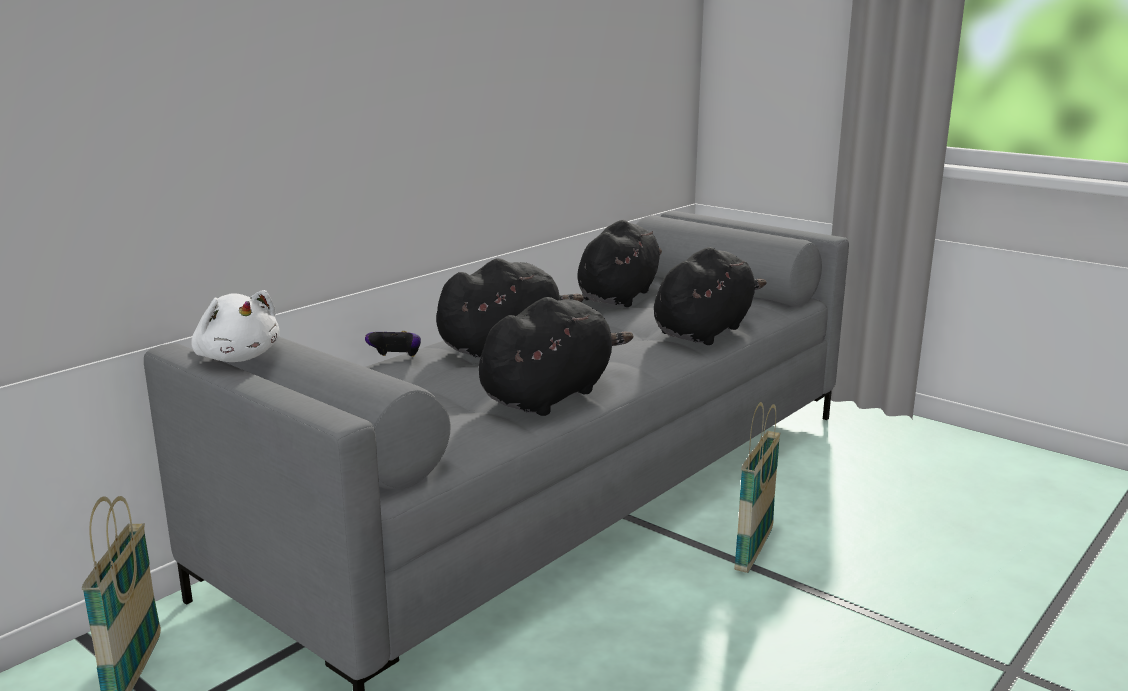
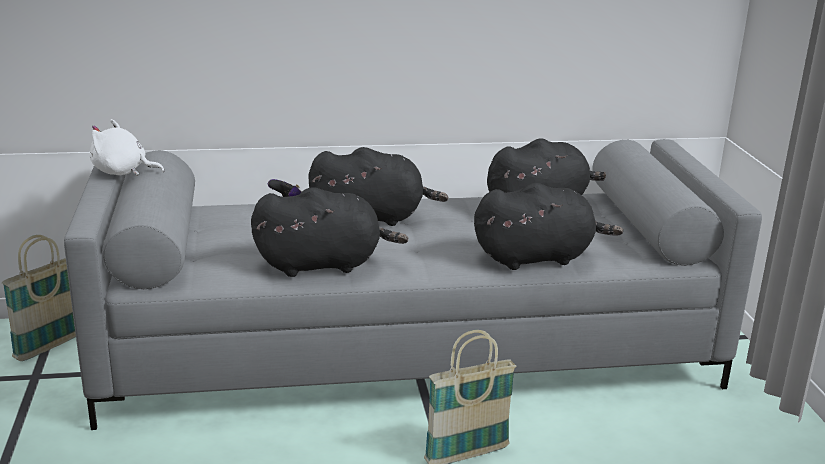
camera: 40 degrees right, 5 degrees up
(237, 357) = (122, 172): white plush toy -> white plush toy turned 105 degrees clockwise

